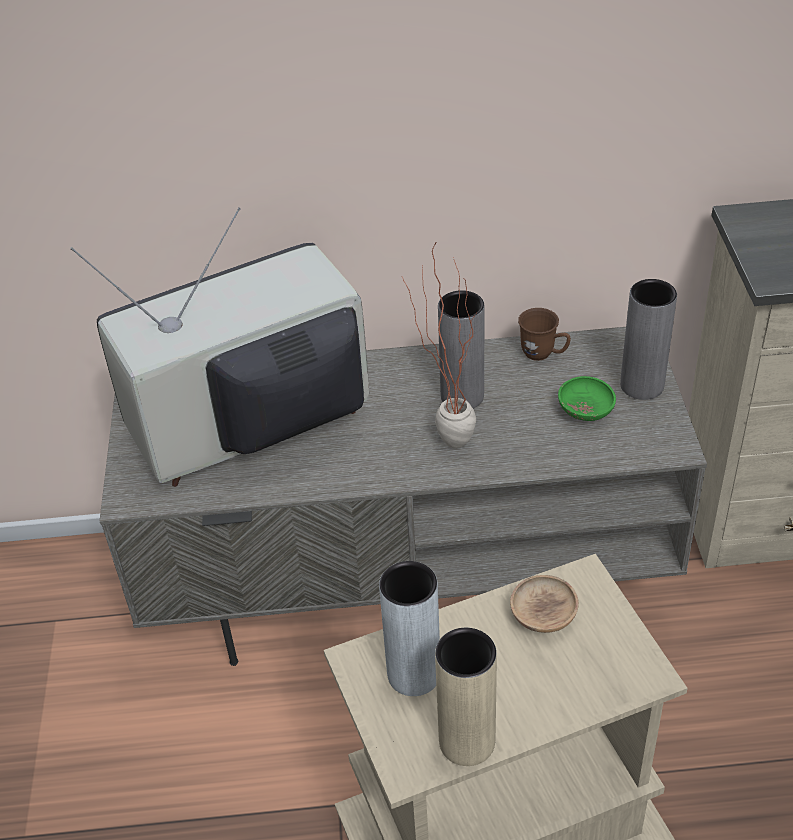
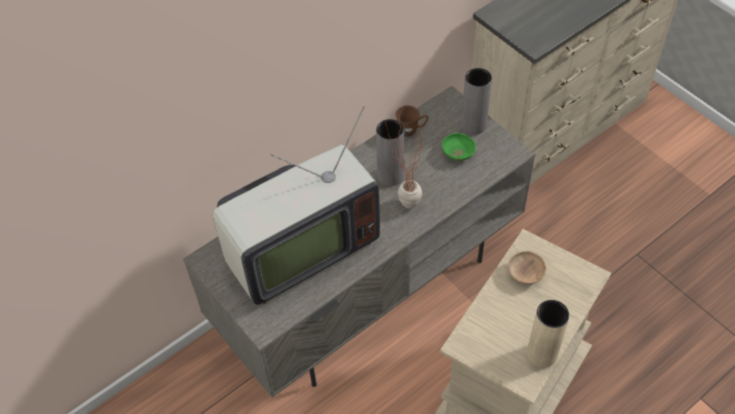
camera: 35 degrees left, 10 degrees up
(258, 428) = (298, 250): television -> television turned 150 degrees counterclockwise
(414, 674) = (492, 336): grey vase -> none

